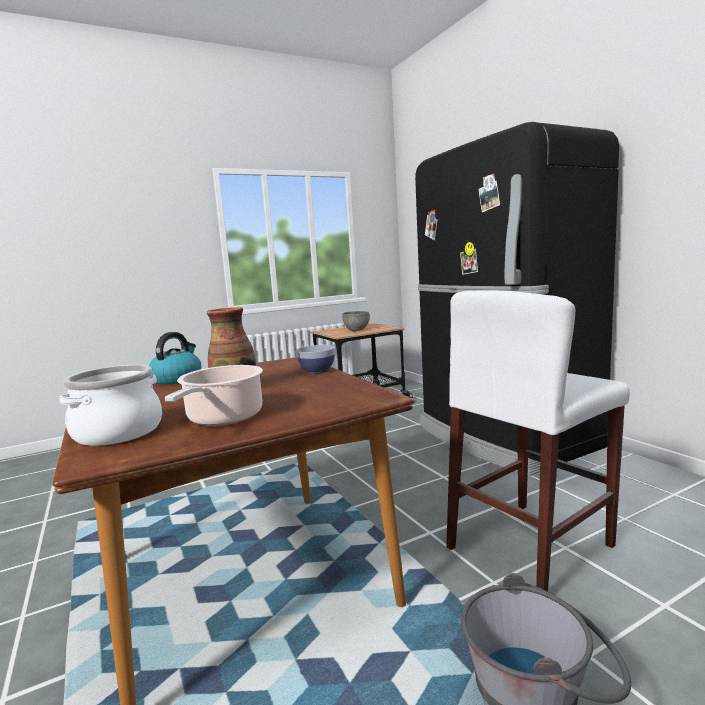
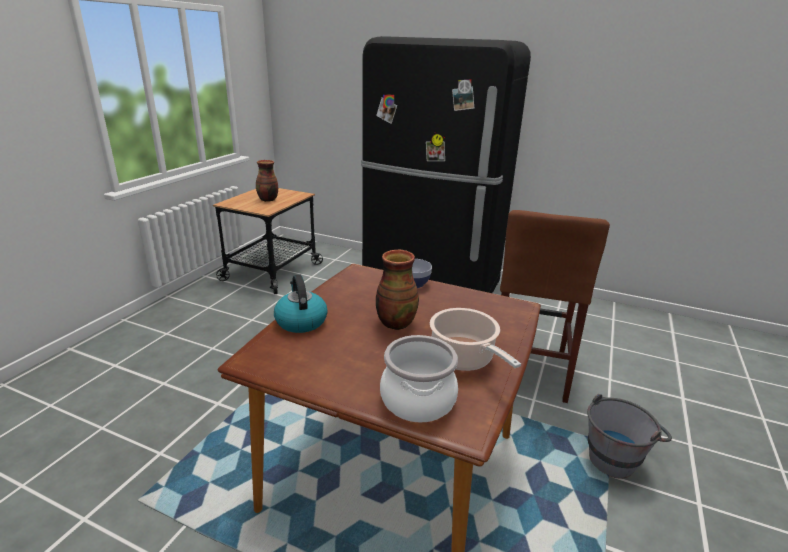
camera: 40 degrees left, 15 degrees up
(356, 330) = (267, 200): grey bowl -> vase
(530, 546) = (528, 368): white stool -> brown stool

